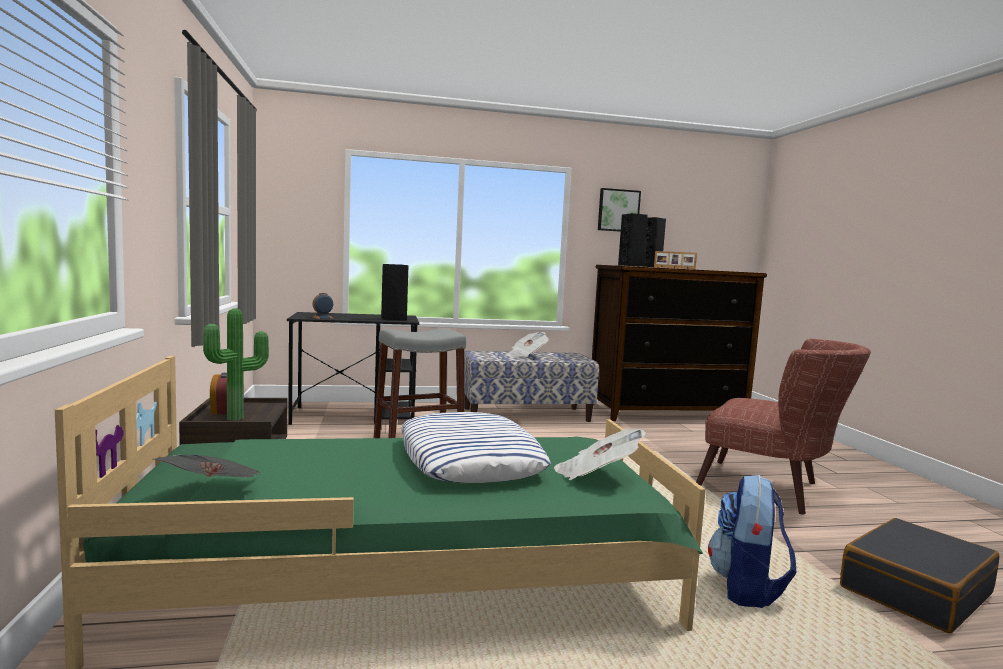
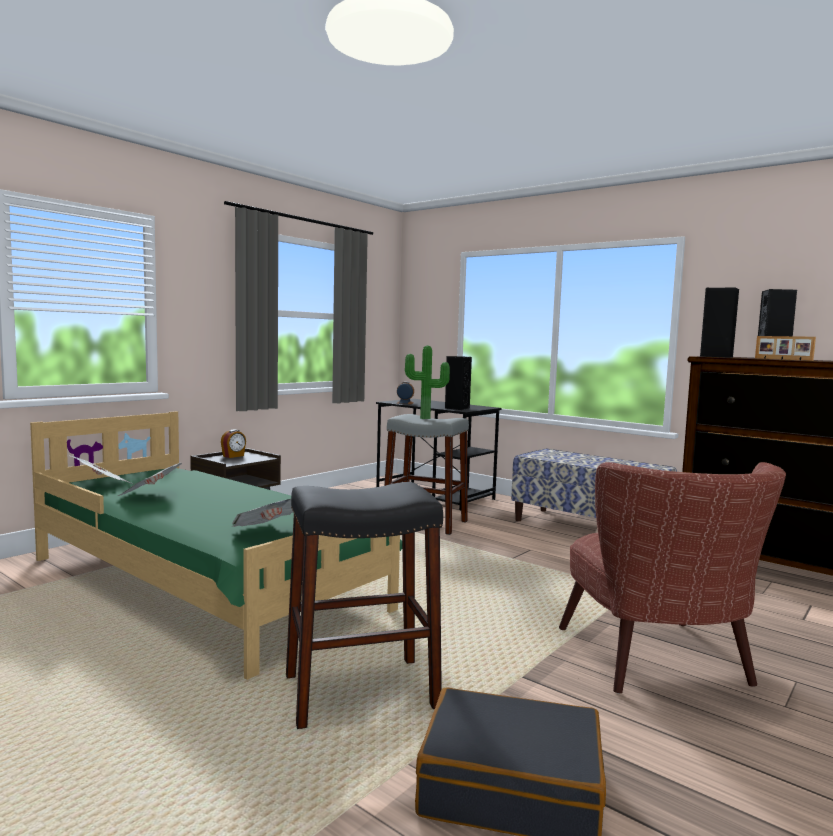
camera: 50 degrees right, 0 degrees up
(237, 418) = (224, 460): potted plant -> potted plant (425, 418)
(469, 459) = (243, 505): pillow -> none
(526, 355) = (593, 460): newspaper -> newspaper (150, 496)
(618, 210) = (752, 283): picture -> none
(747, 588) = (360, 691): backpack -> black stool

